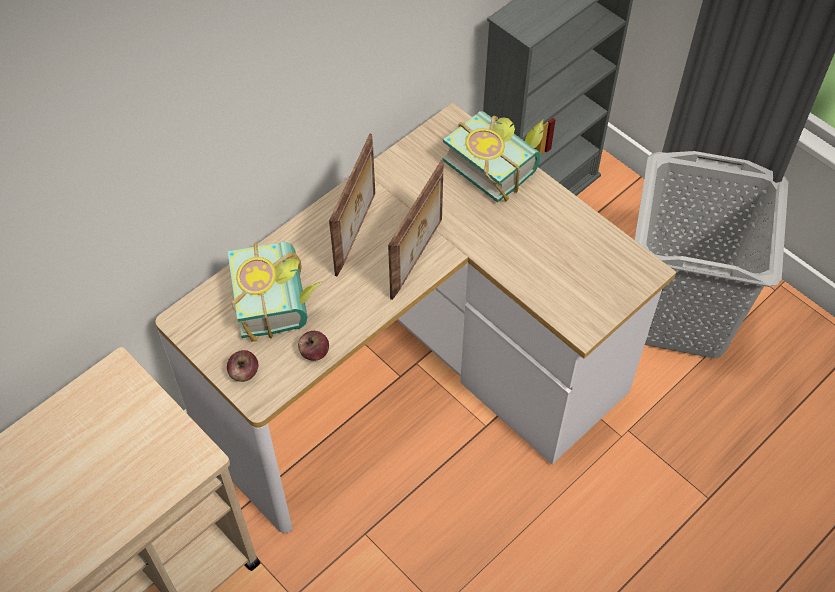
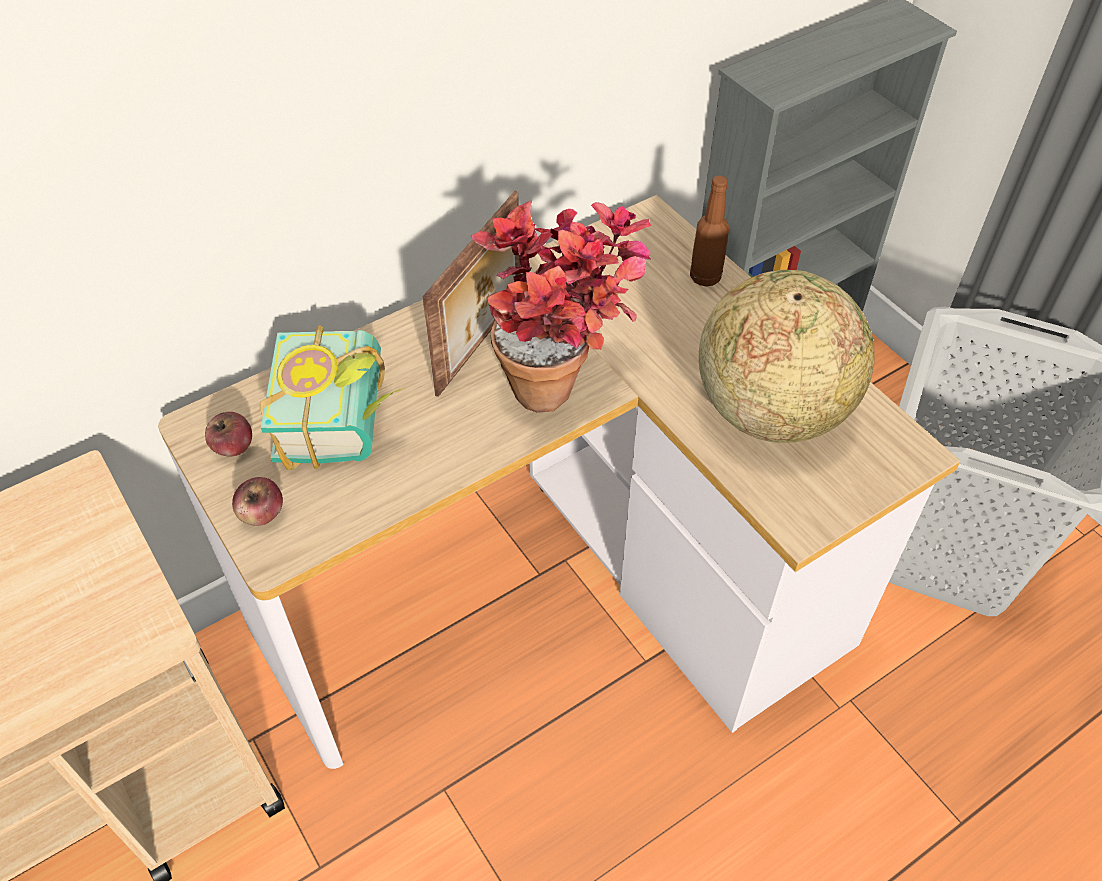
camera: 10 degrees right, 5 degrees down
(314, 353) = (375, 500): apple -> apple (233, 447)
(418, 258) = (564, 388): picture frame -> potted plant
(496, 163) = (705, 277): book -> brown bottle
(554, 255) = (771, 411): none -> globe

